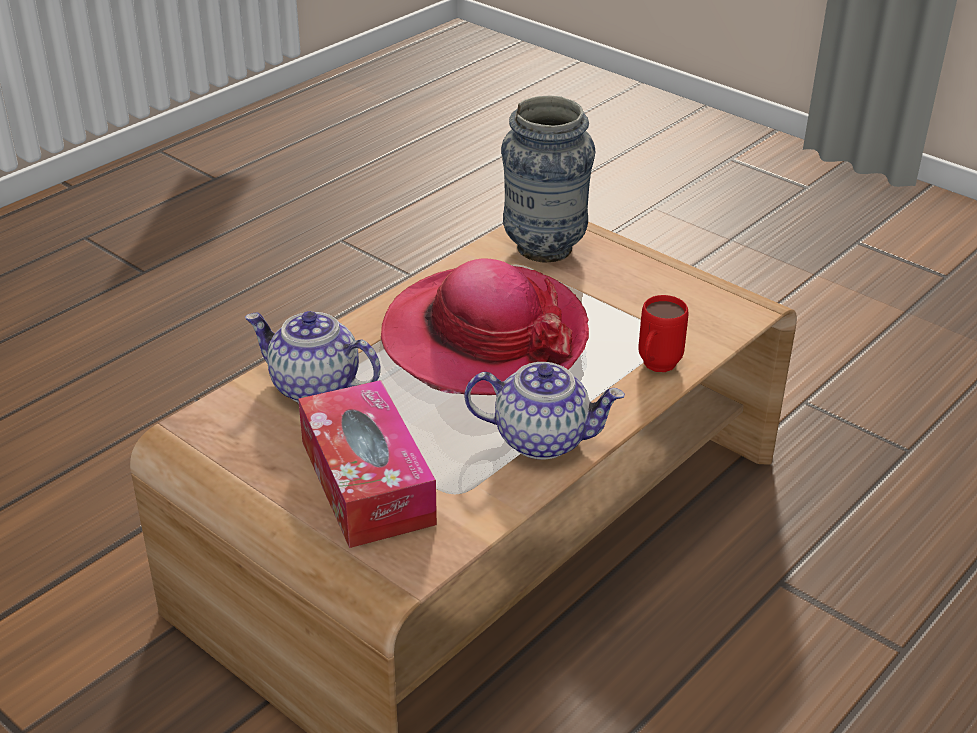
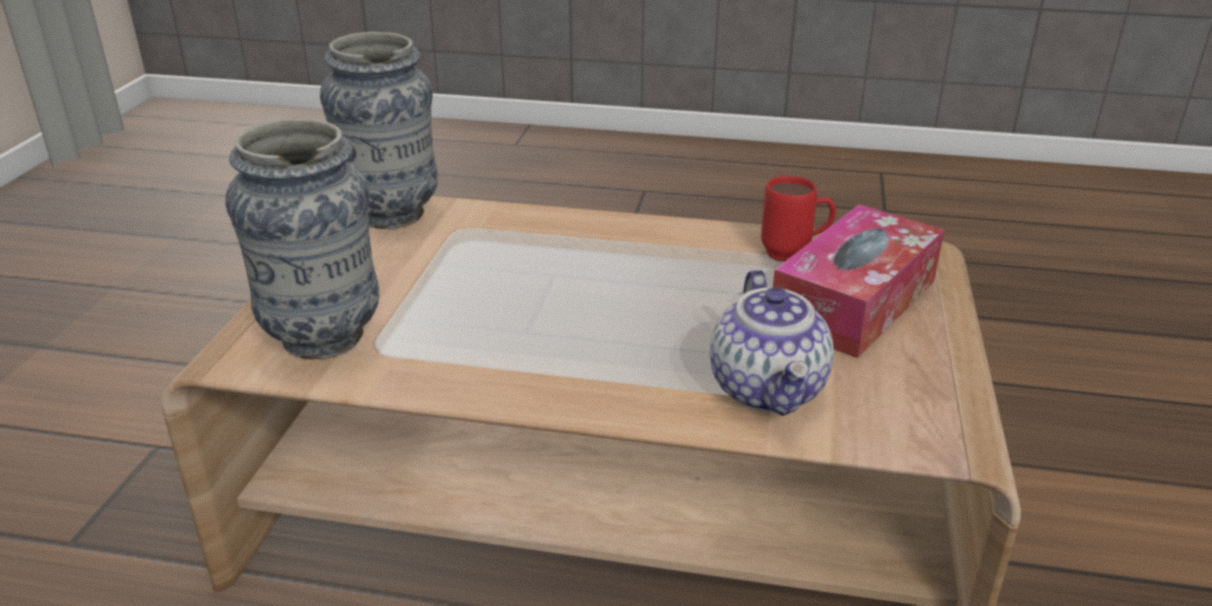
camera: 120 degrees left, 5 degrees down
(484, 337) = (558, 317): hat -> none
(542, 438) = (686, 243): teapot -> none
(655, 368) = (522, 222): red mug -> red mug (795, 254)
(719, 310) = (392, 215): none -> vase

